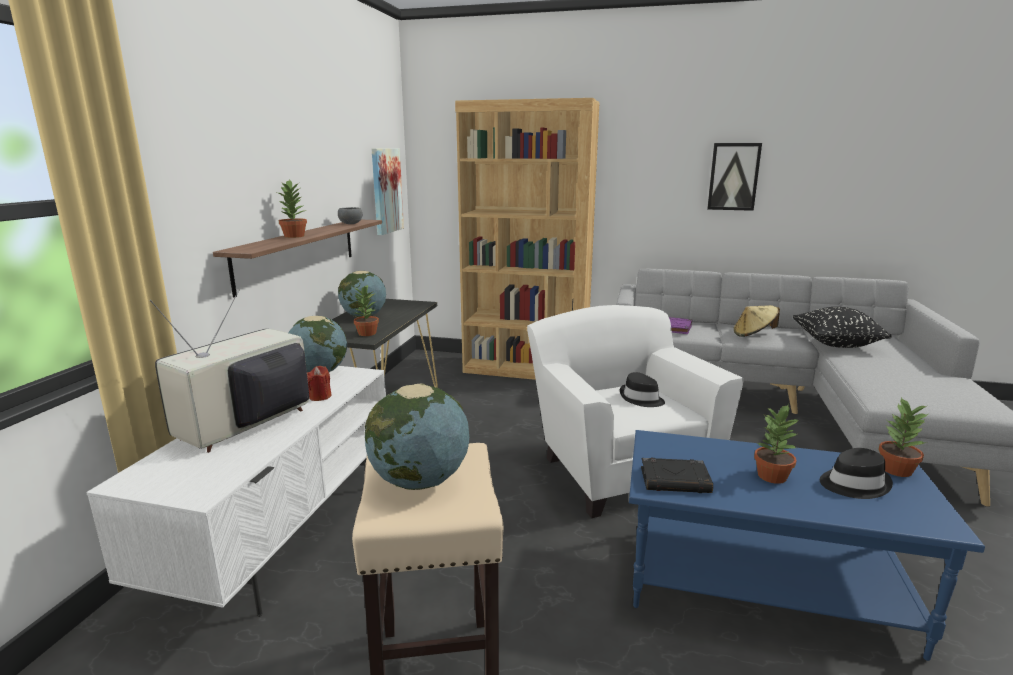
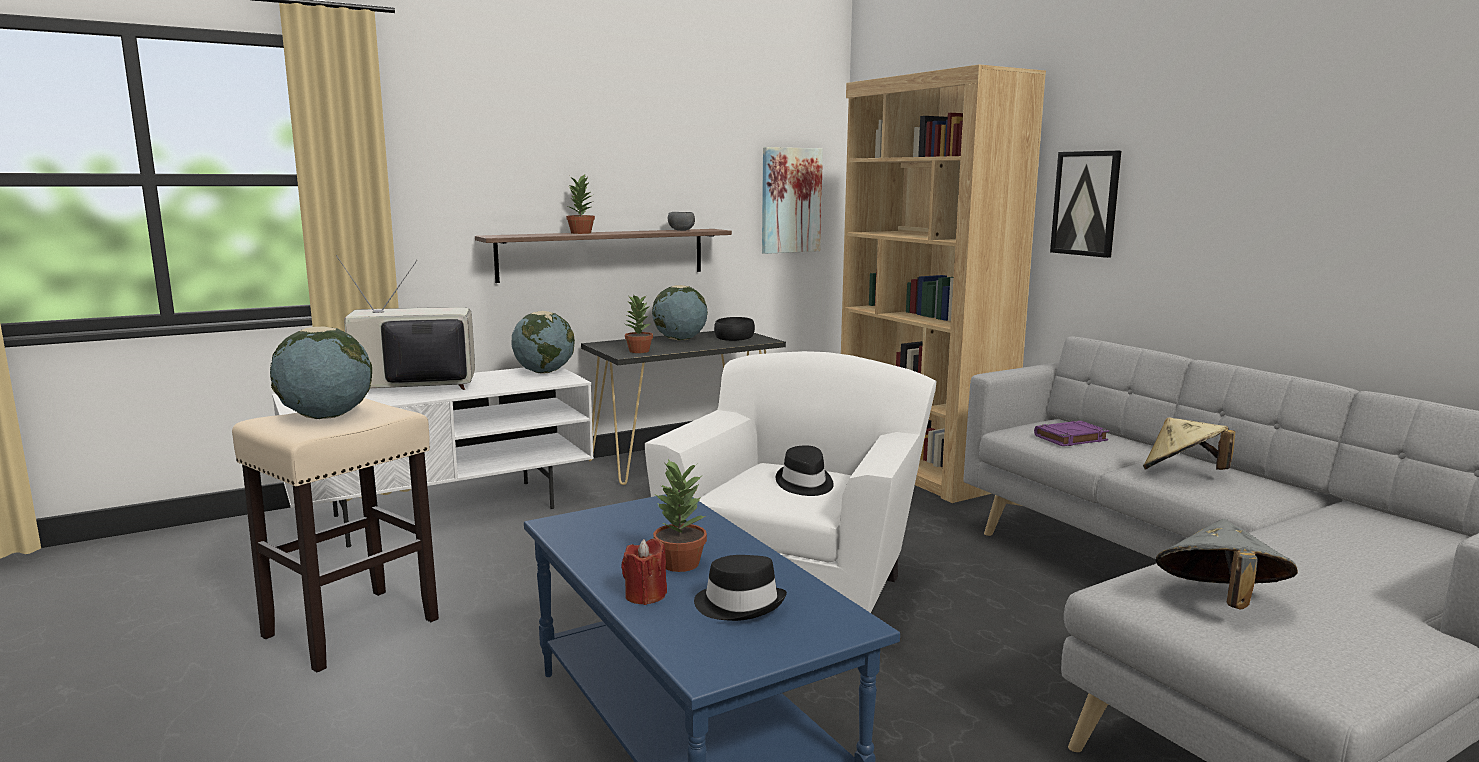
camera: 45 degrees right, 5 degrees down
(320, 396) = (498, 385): red candle -> red candle (645, 595)
(392, 305) = (733, 336): none -> black bowl
(675, 480) = (590, 528): black book -> none
(733, 176) = (1245, 186): picture -> picture (1086, 203)
(836, 344) = (1317, 523): black pillow -> none
(895, 469) = (836, 622): potted plant -> none
(912, 392) = (1219, 602): none -> grey hat

